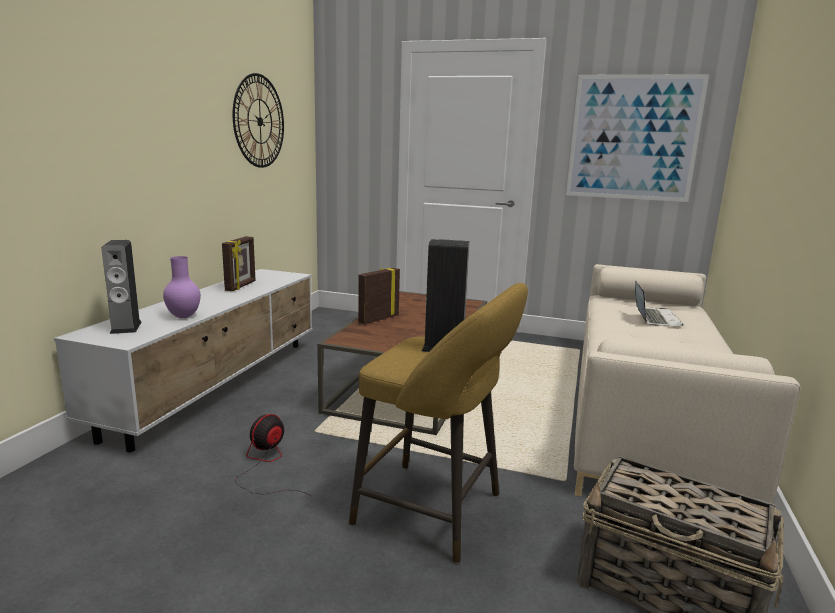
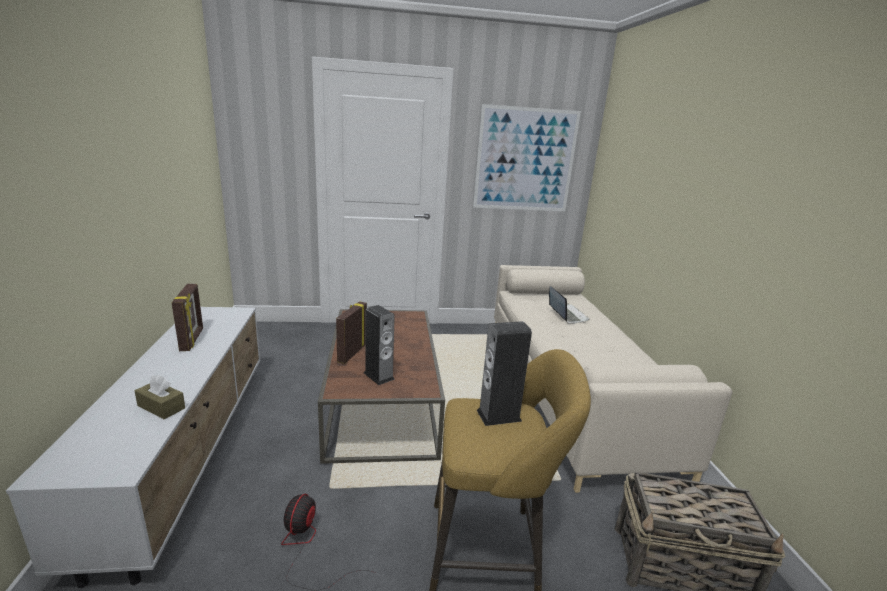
camera: 25 degrees left, 5 degrees up
(126, 327) = (100, 444): speaker -> speaker (378, 376)
(183, 316) = (161, 407): purple vase -> brown tissue box
(259, 121) = (172, 147): wall clock -> none

